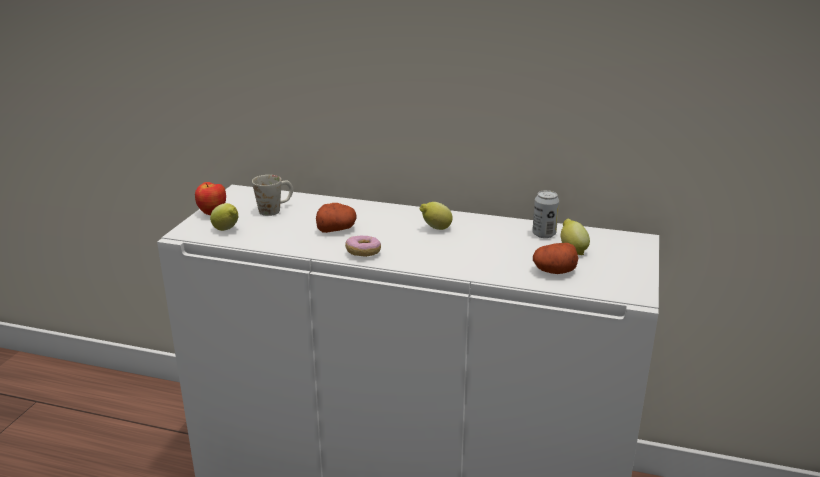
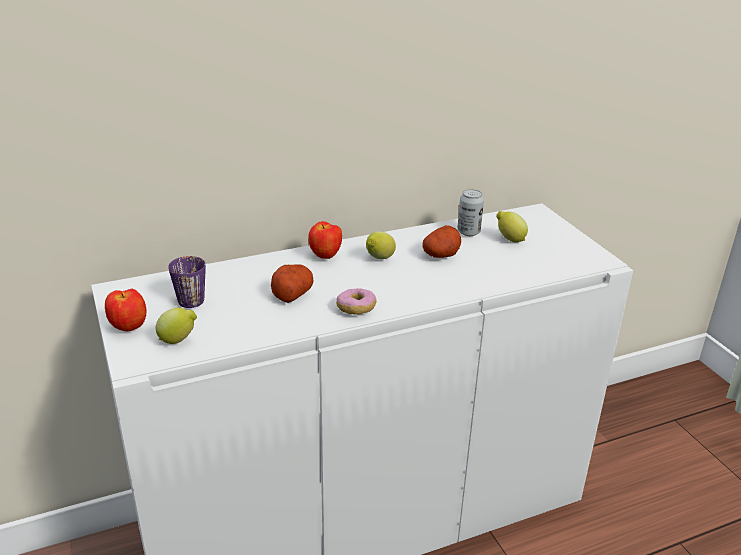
camera: 40 degrees left, 5 degrees up
(275, 209) = (194, 296): white mug -> purple mug
(399, 214) = (325, 256): none -> apple
(554, 271) = (524, 263): potato -> potato (441, 255)

